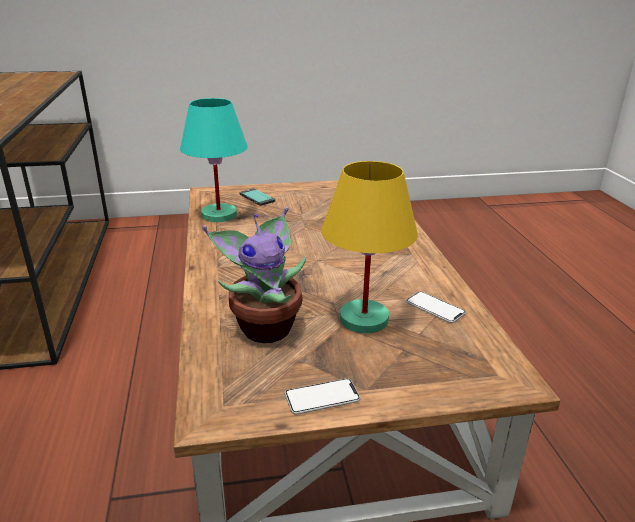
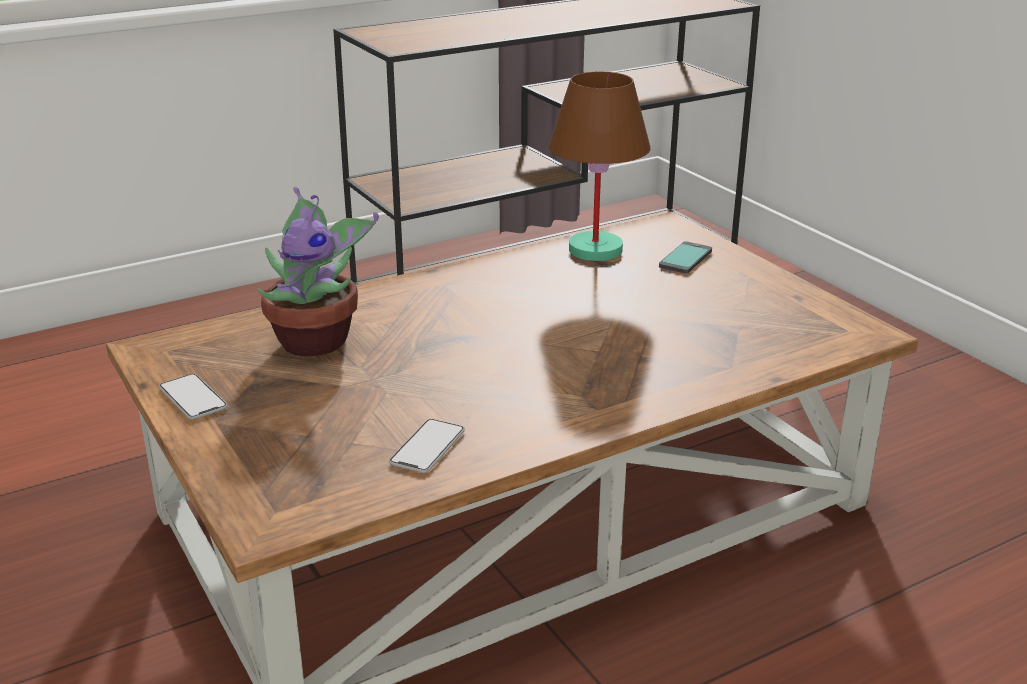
camera: 70 degrees right, 0 degrees up
(219, 215) = (596, 249): turquoise table lamp -> brown table lamp
(362, 319) = (367, 397): yellow table lamp -> none

